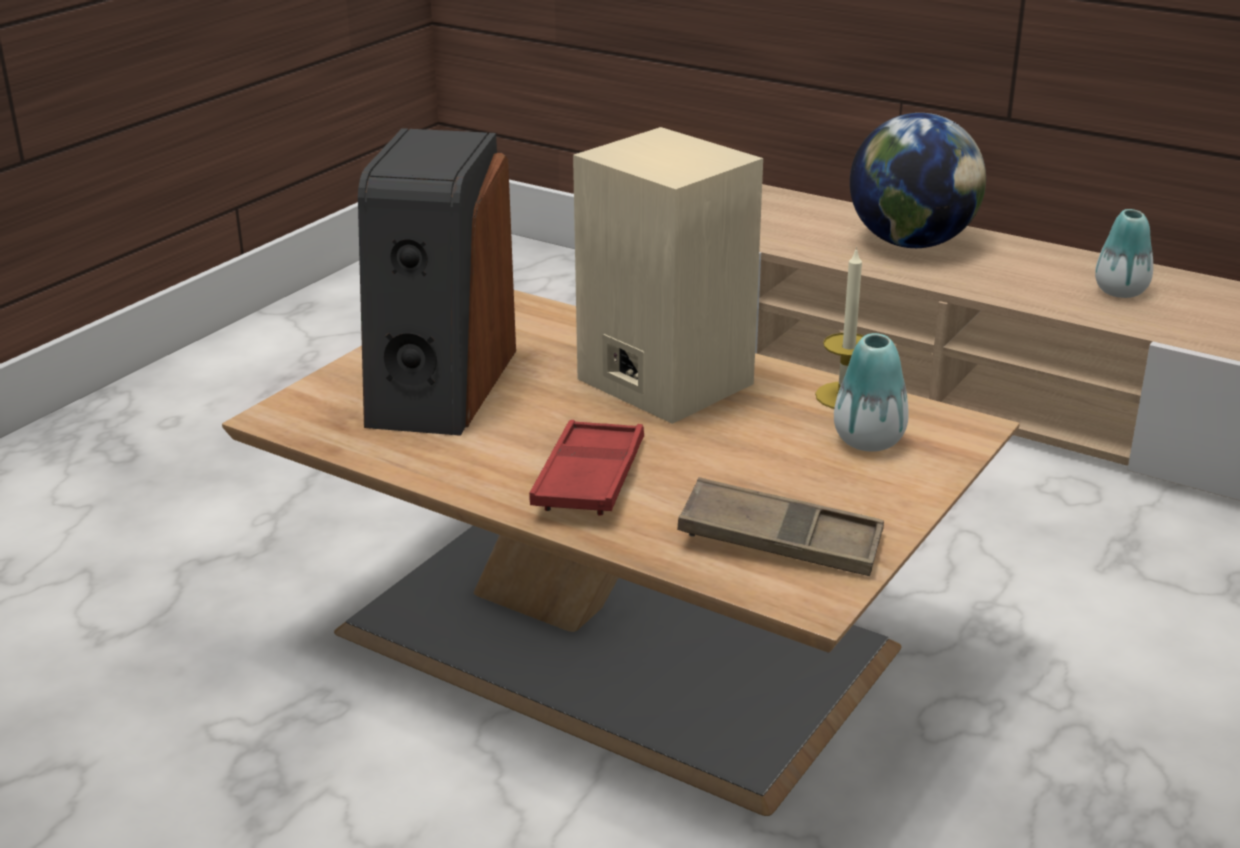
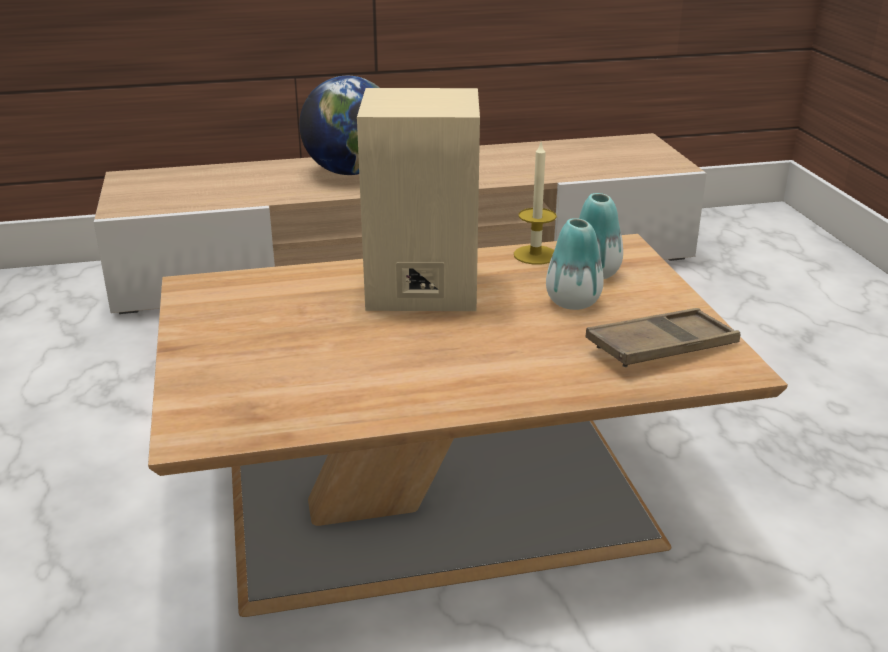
camera: 45 degrees left, 0 degrees up
(439, 386) = (278, 356): speaker -> none
(589, 478) = (495, 365): red tray -> none
(1120, 291) = (501, 163): vase -> vase (573, 302)

